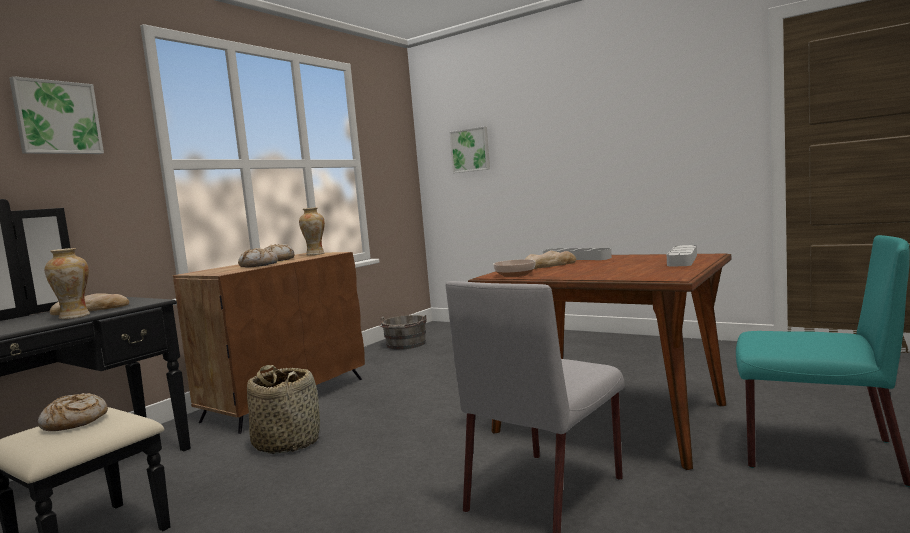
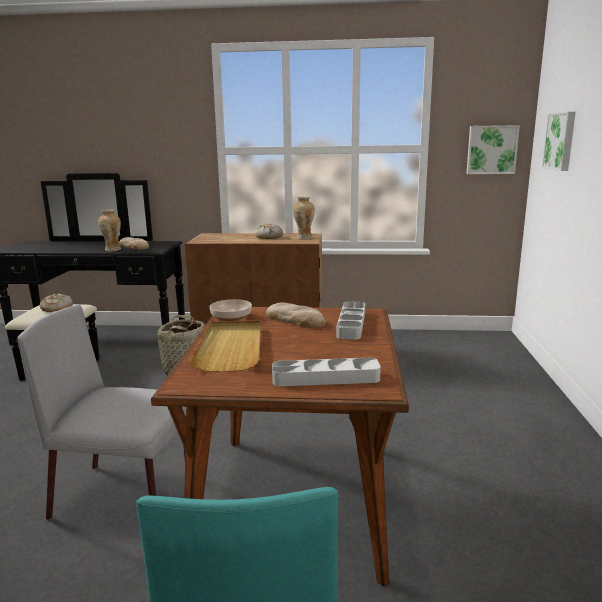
camera: 60 degrees right, 10 degrees up
(57, 118) = (152, 121): picture -> picture (491, 150)
(259, 265) = (237, 239): bread -> none
(405, 345) = (420, 343): grey bucket -> none
(599, 273) = (231, 348): none -> beige tray

